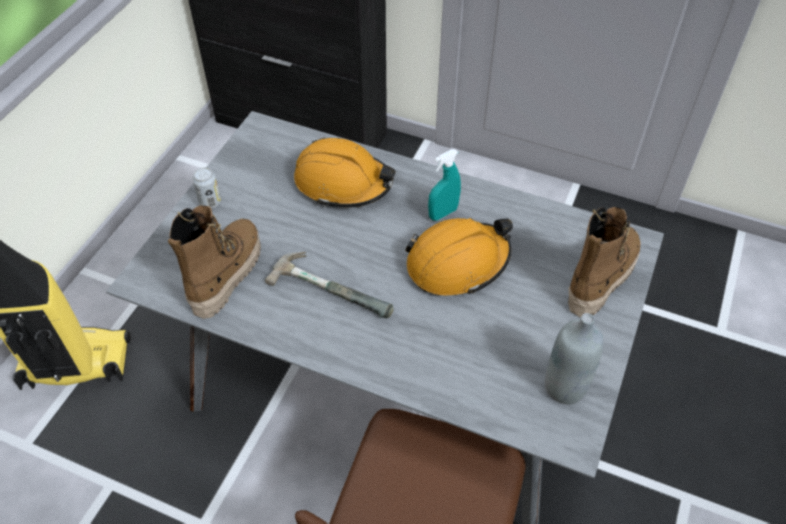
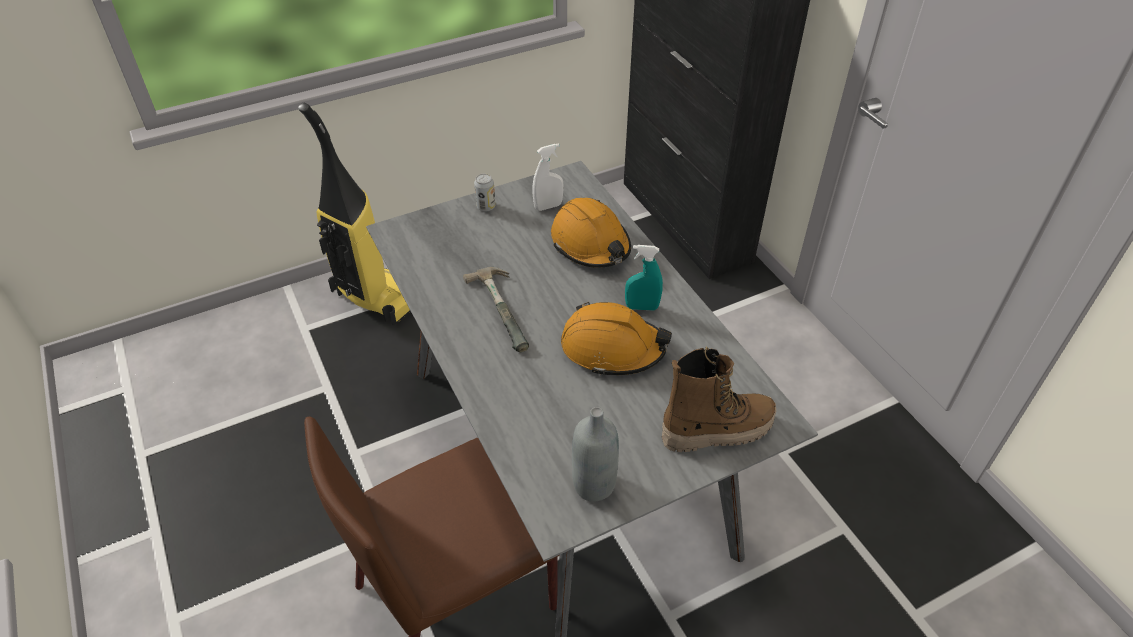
camera: 40 degrees right, 5 degrees down
(225, 275) = (445, 258): boot -> none
(269, 169) = (548, 206): none -> white spray bottle

